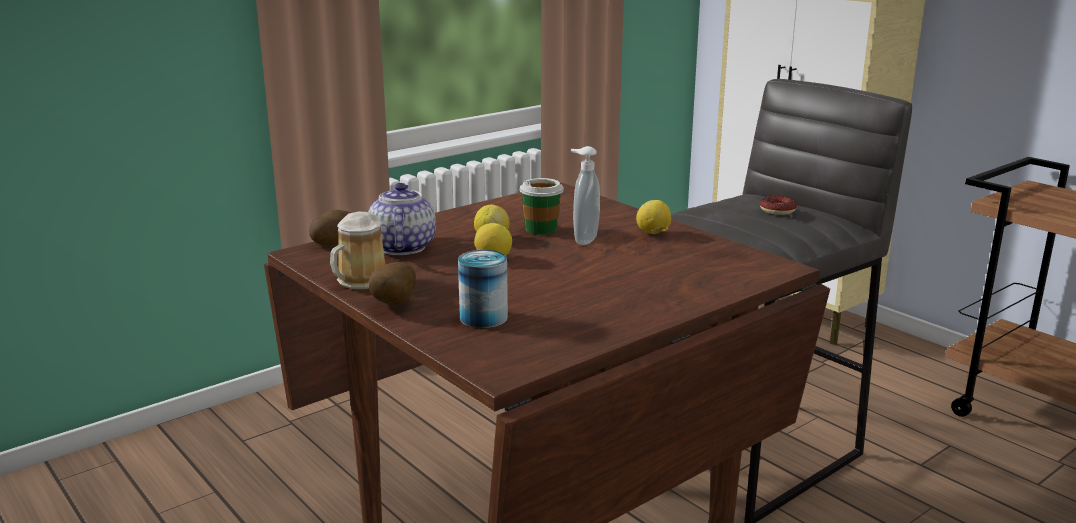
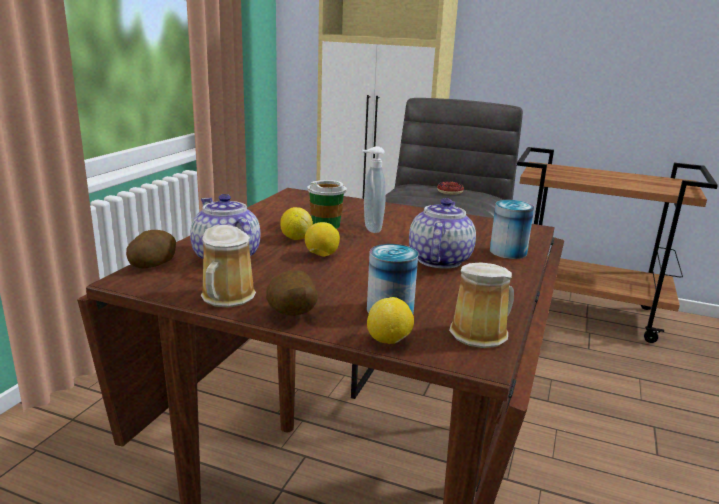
camera: 30 degrees left, 0 degrees up
(538, 353) = (481, 333): none -> mug
(606, 282) = (438, 260): none -> teapot
(653, 233) = (413, 217): lemon -> lemon (389, 341)
(702, 287) = (508, 252): none -> can

